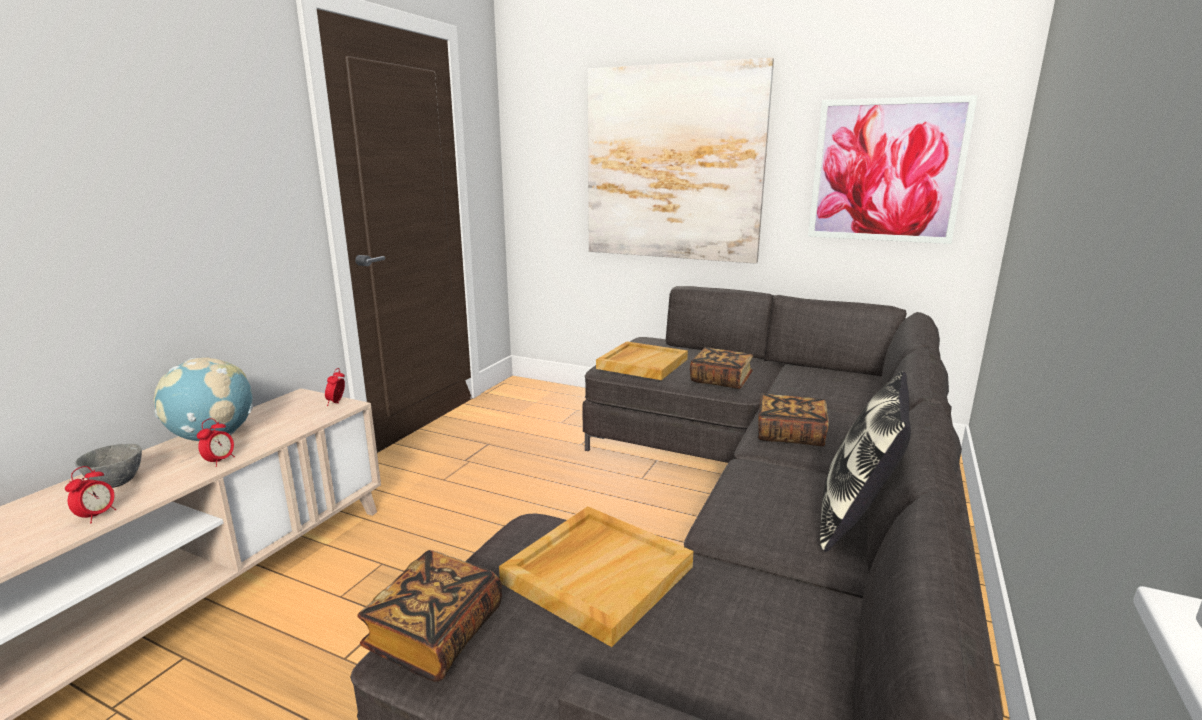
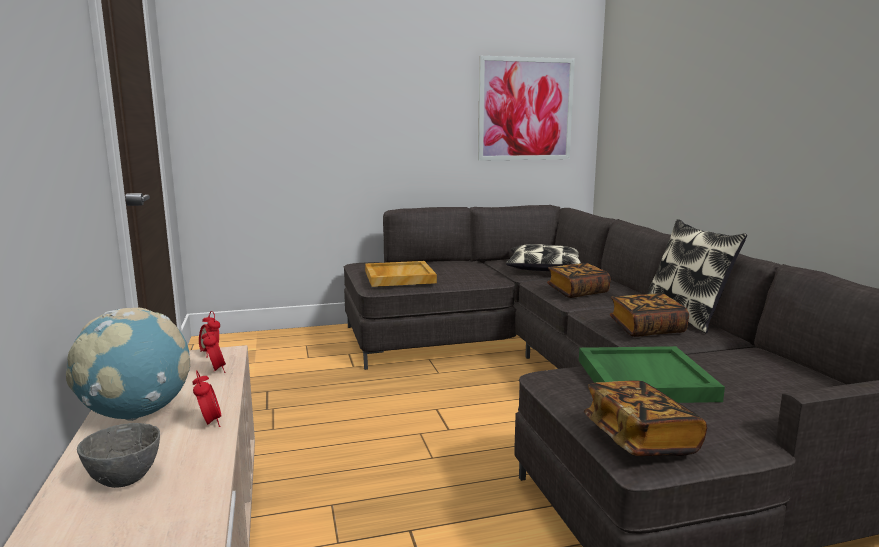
camera: 40 degrees left, 5 degrees down
(97, 516) = (189, 504): alarm clock -> alarm clock (215, 370)
(597, 573) = (643, 379): beige tray -> green tray
(673, 164) = (363, 104): picture -> none
(720, 380) = (474, 275): book -> book (646, 329)
(824, 391) = (544, 268): none -> pillow

